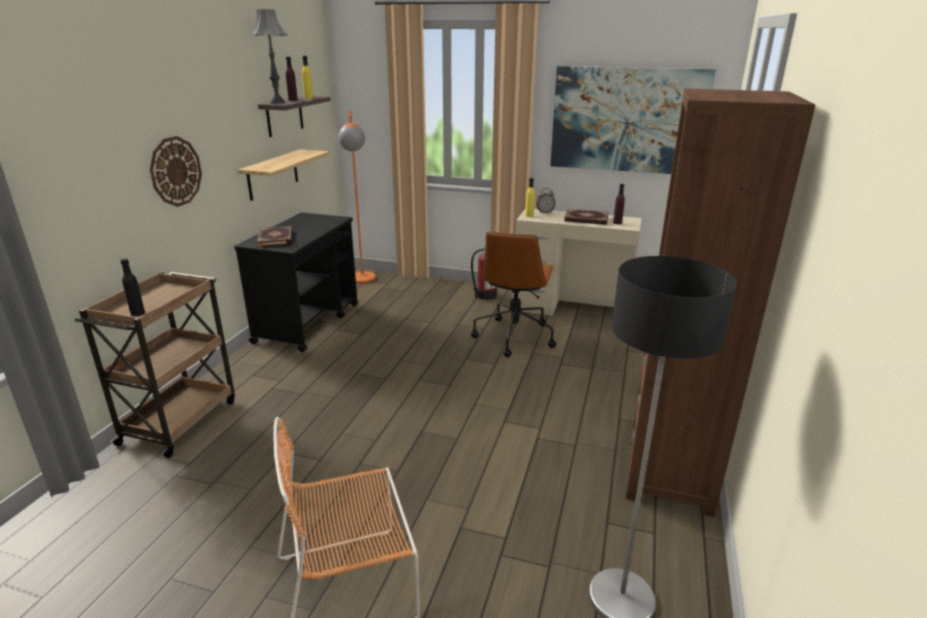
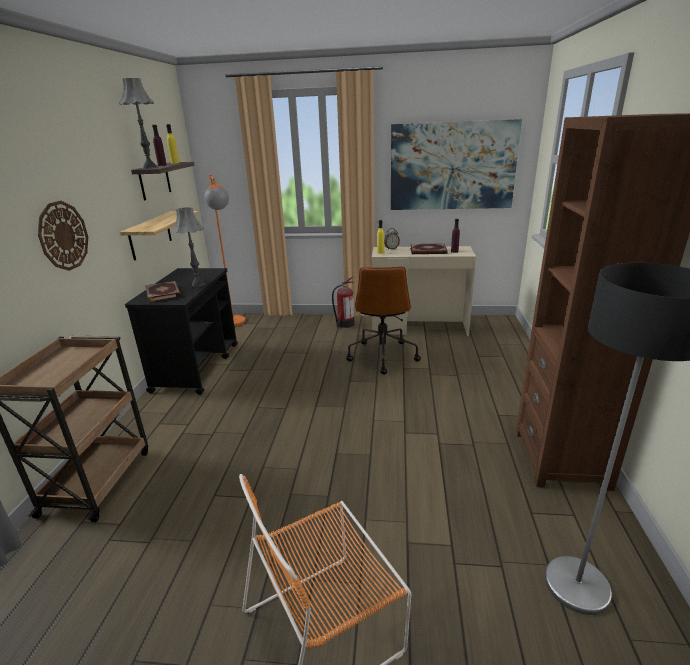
camera: 10 degrees left, 0 degrees up
(137, 313) = (47, 382): black bottle -> none
(314, 232) = (198, 284): none -> grey table lamp

